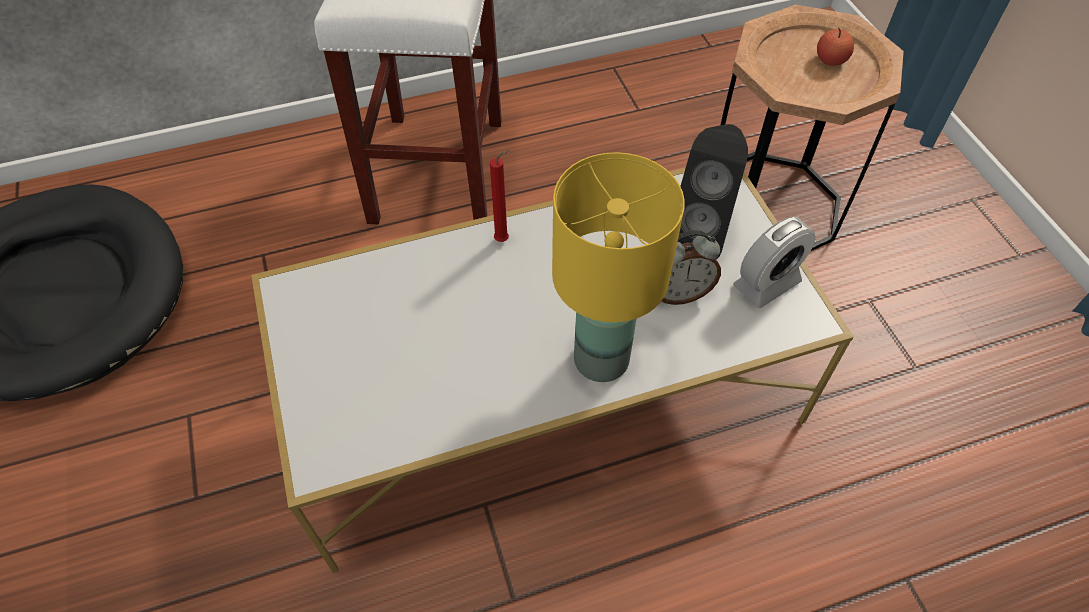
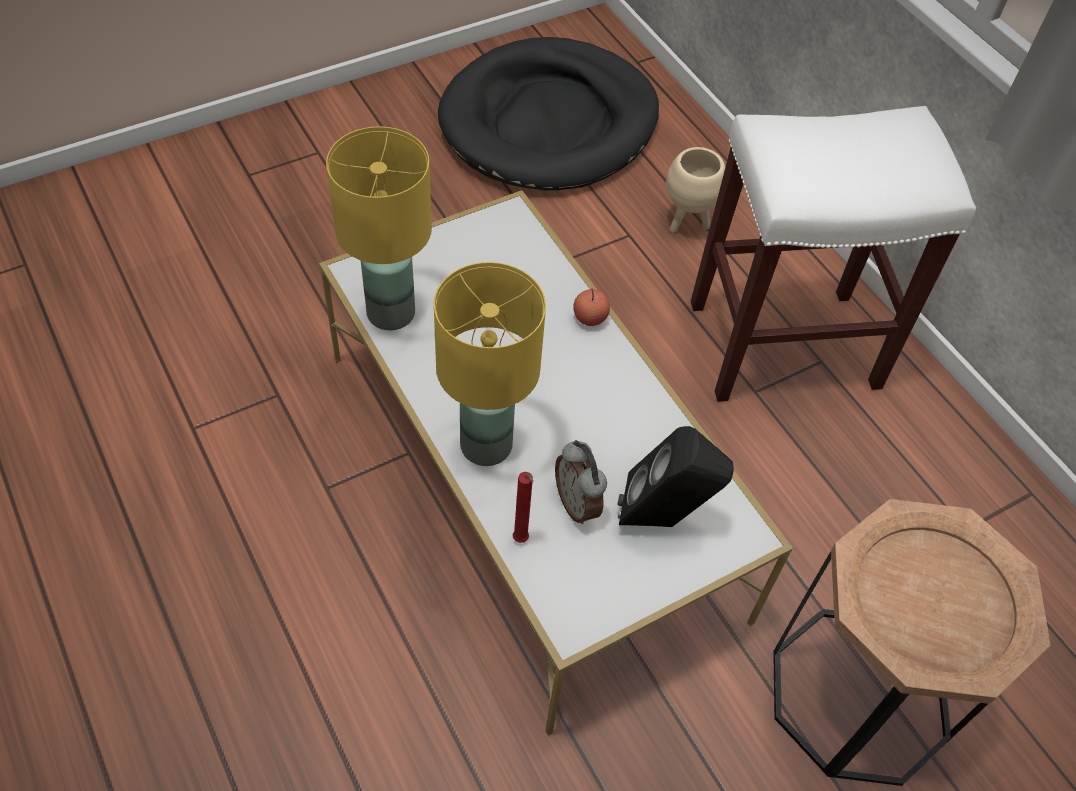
camera: 75 degrees right, 0 degrees up
(267, 205) = (687, 223): none -> beige planter
(395, 431) = (390, 312): none -> yellow table lamp
(504, 240) = (606, 353): red candle -> red candle (521, 541)
(767, 283) = (610, 584): alarm clock -> none
(830, 60) = (951, 615): apple -> apple (590, 318)

